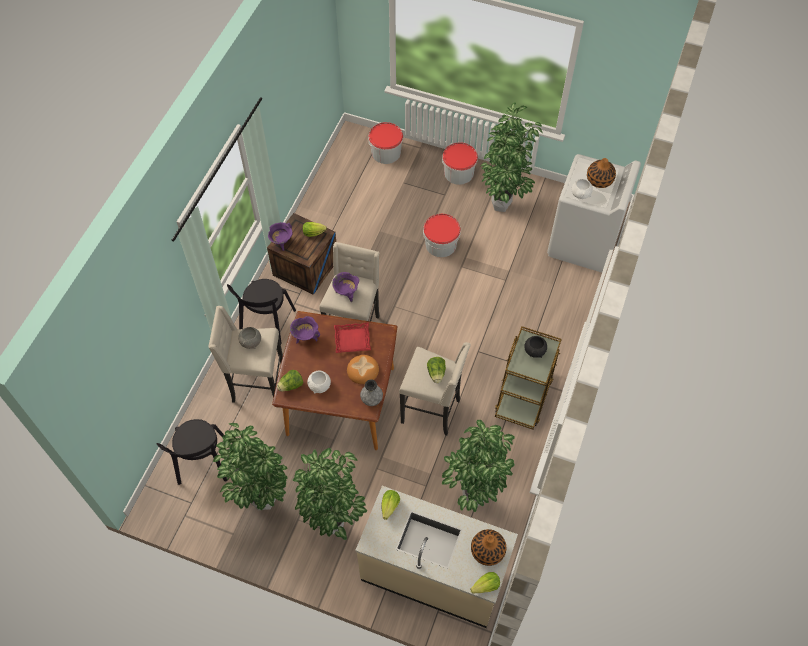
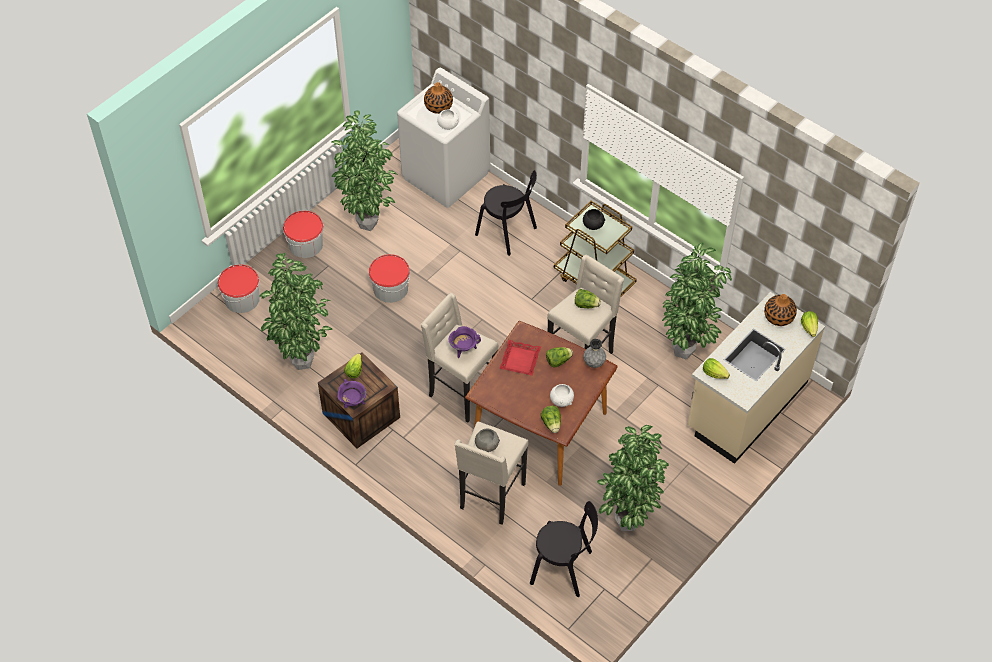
camera: 70 degrees left, 5 degrees down
(266, 323) = (417, 470): black chair -> black chair (508, 233)
(306, 337) = (501, 397): purple cooking pot -> none
(335, 525) = (672, 469): potted plant -> potted plant (303, 360)
(363, 370) = (558, 361): bread -> lettuce

